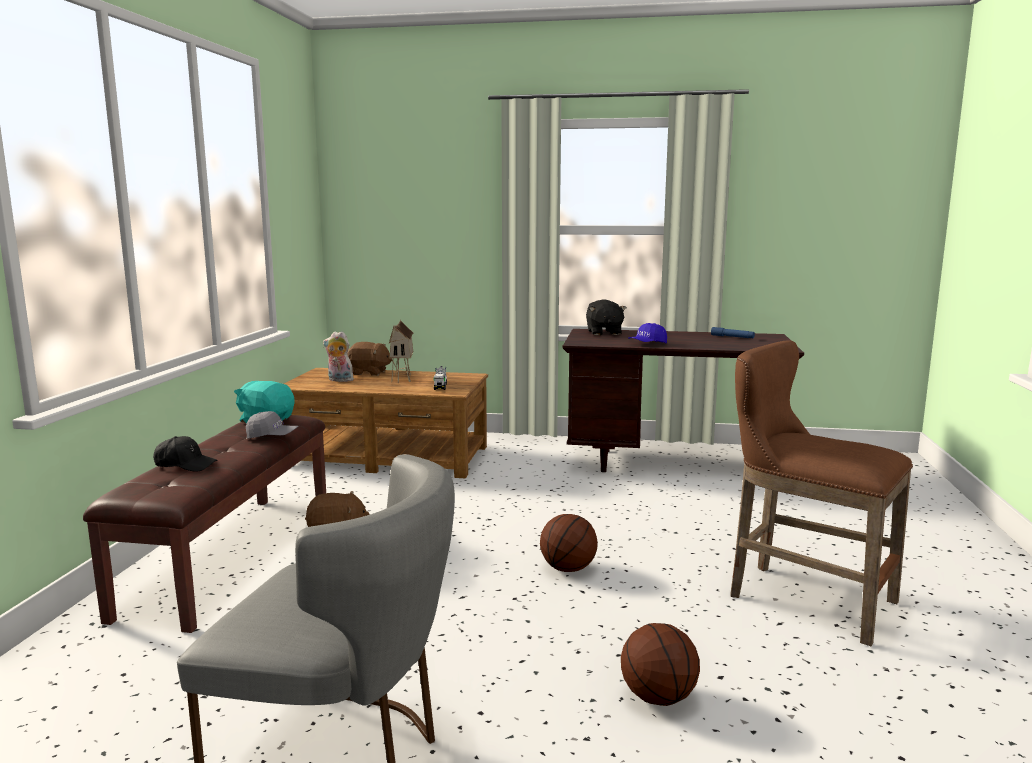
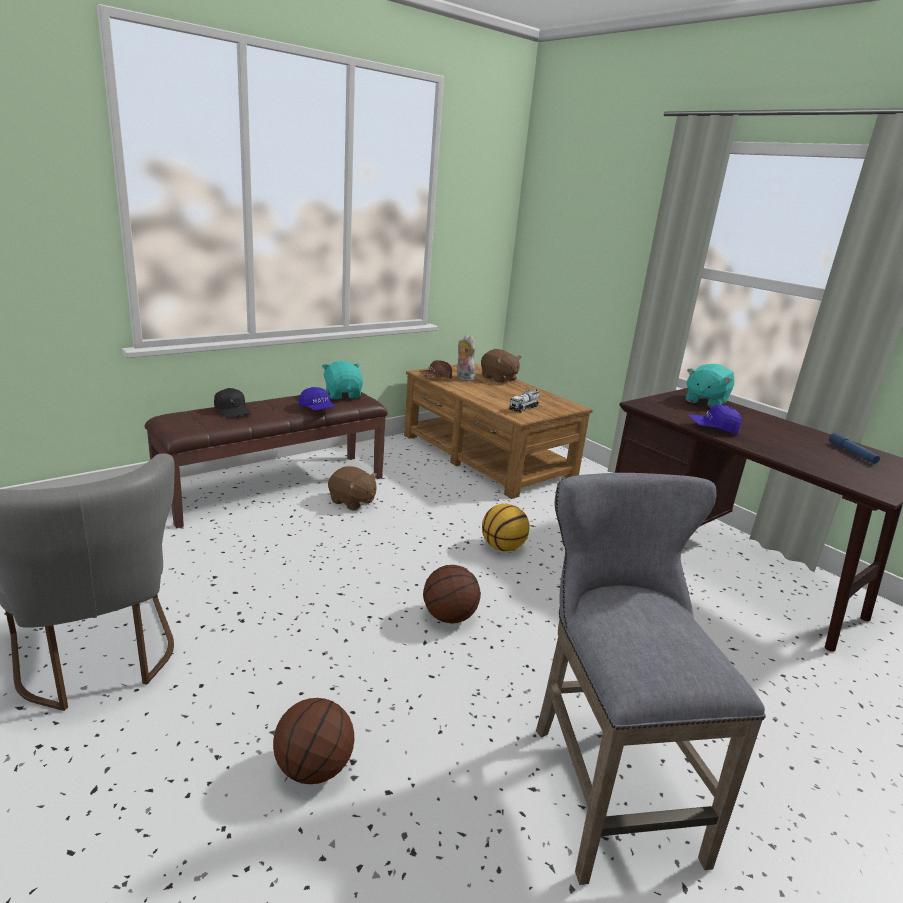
camera: 40 degrees right, 10 degrees up
(272, 437) = (317, 409): grey cap -> blue cap
(313, 386) = (435, 377): none -> brown cap
(403, 379) = (511, 392): toy house -> none
(520, 511) = (503, 547): none -> basketball
(603, 333) = (705, 401): black plush toy -> turquoise plush toy
(802, 598) = (606, 782): brown stool -> grey stool

